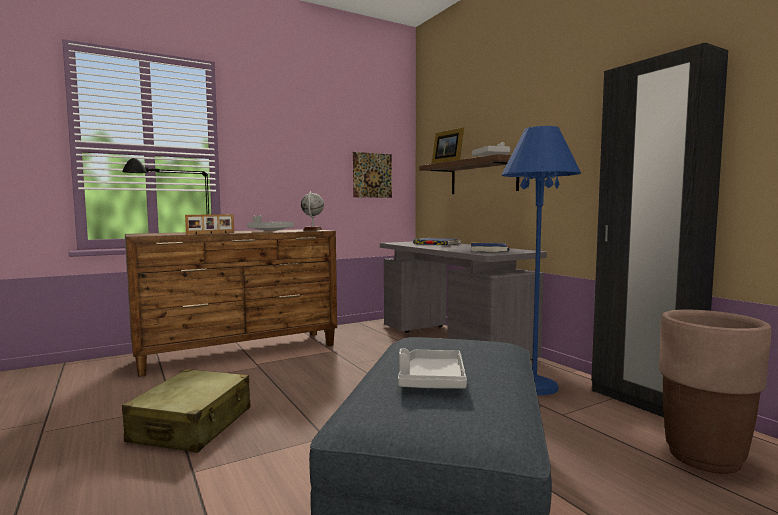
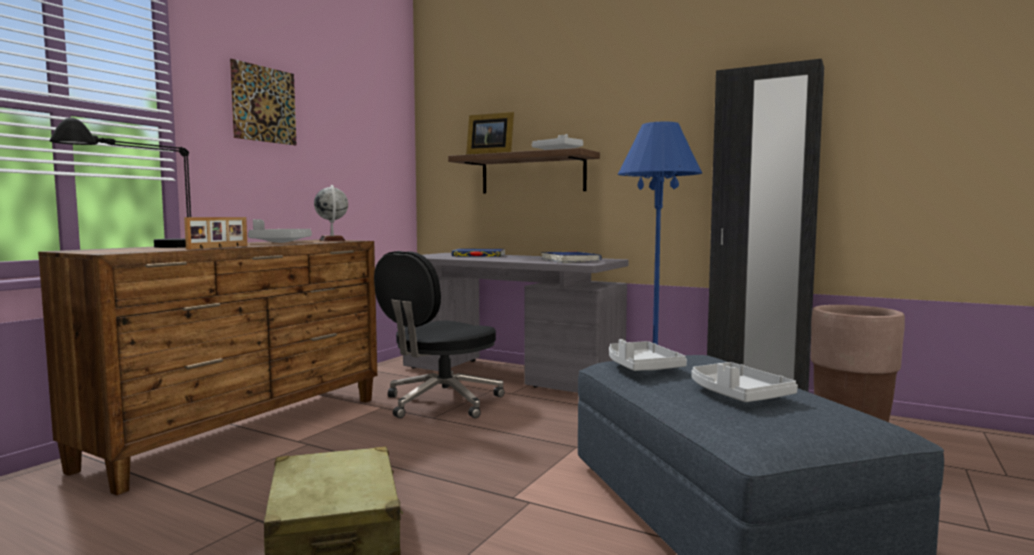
camera: 30 degrees left, 0 degrees up
(372, 175) = (371, 165): picture -> picture (264, 104)
(373, 354) = (441, 402): none -> black office chair
(417, 345) = (641, 367): none -> grey tray

